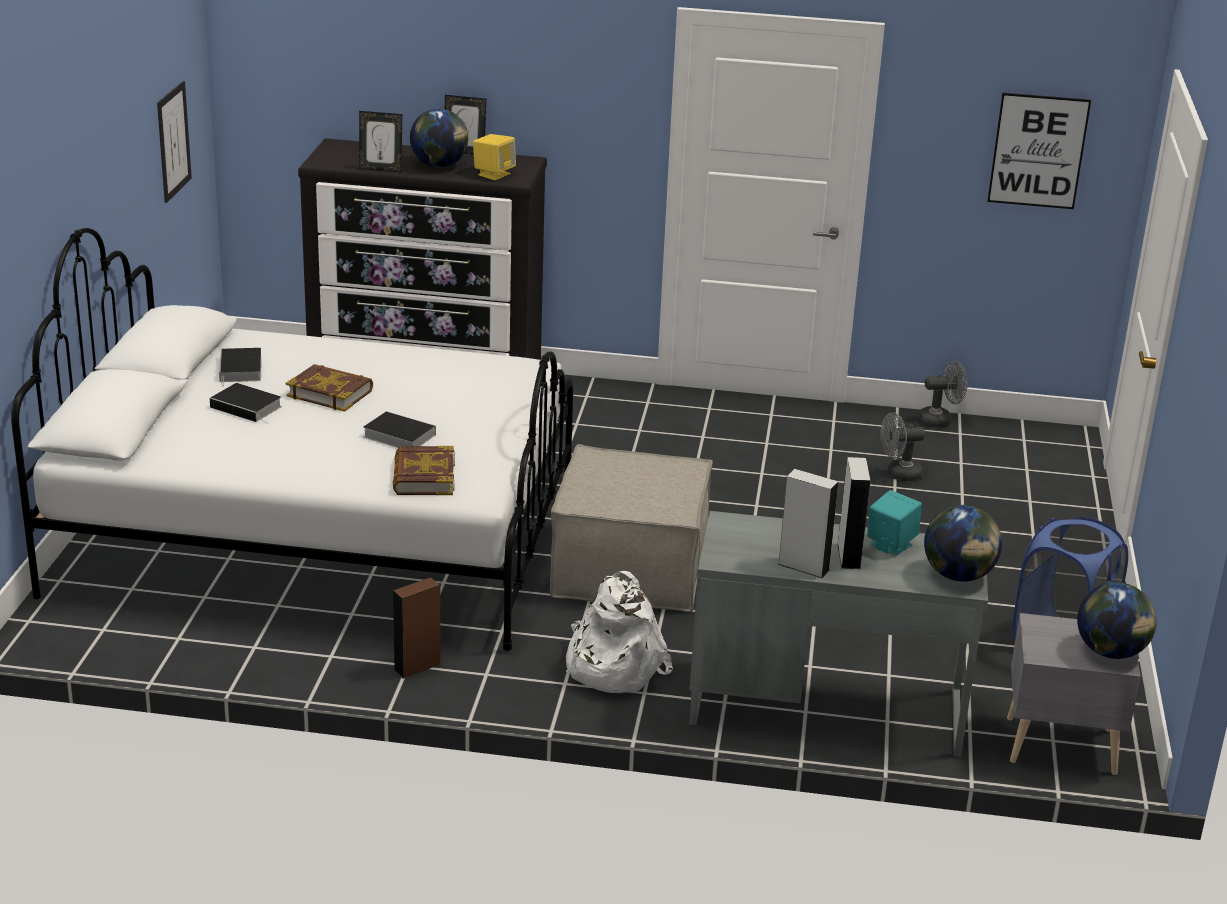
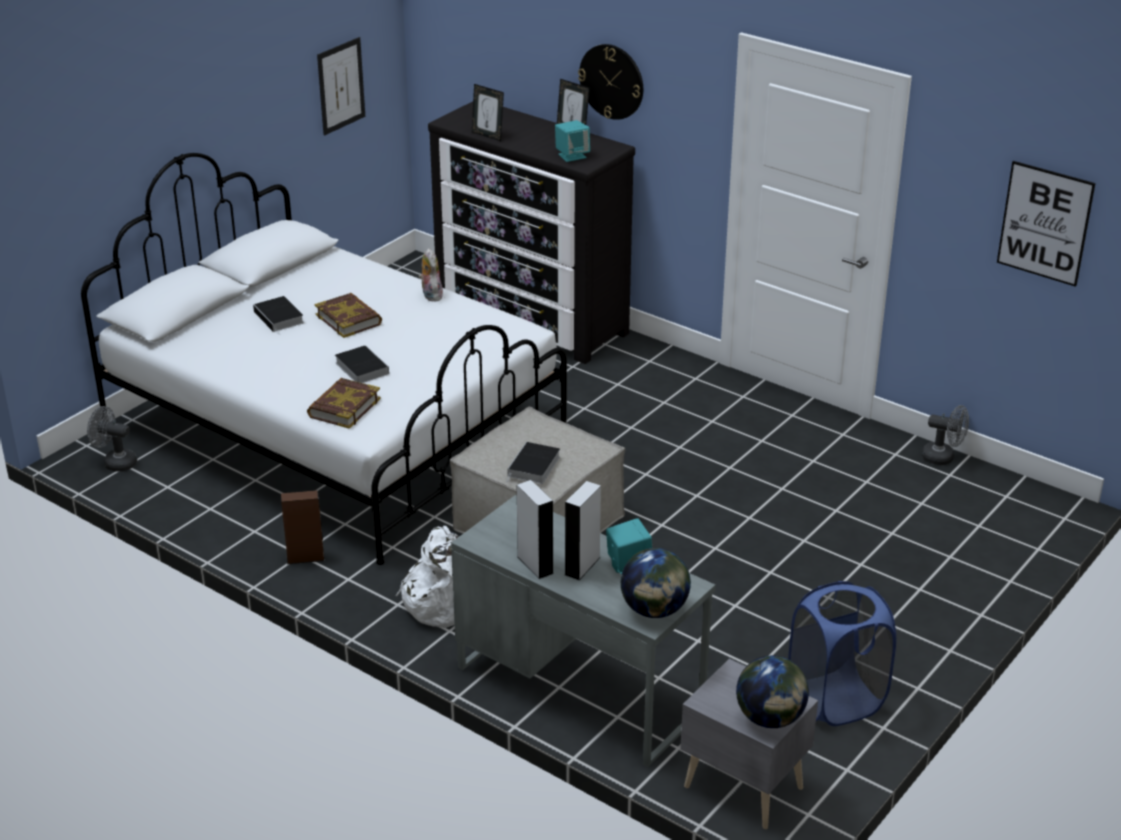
camera: 30 degrees right, 5 degrees up
(241, 370) = (306, 285): book -> book (533, 467)
(394, 353) = (430, 295): none -> plush toy
(439, 165) = (538, 140): globe -> none
(494, 174) = (572, 156): yellow speaker -> turquoise speaker
(511, 88) = (612, 81): none -> wall clock
(898, 474) = (851, 499): grey fan -> grey fan (115, 462)

